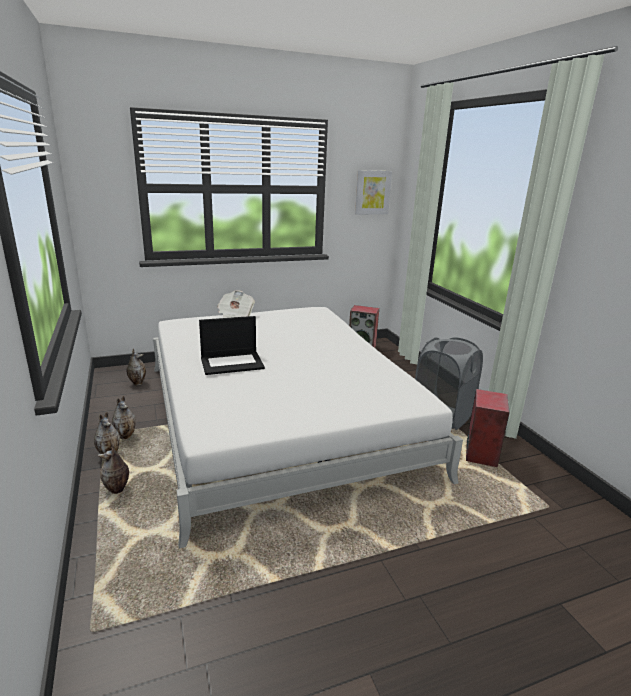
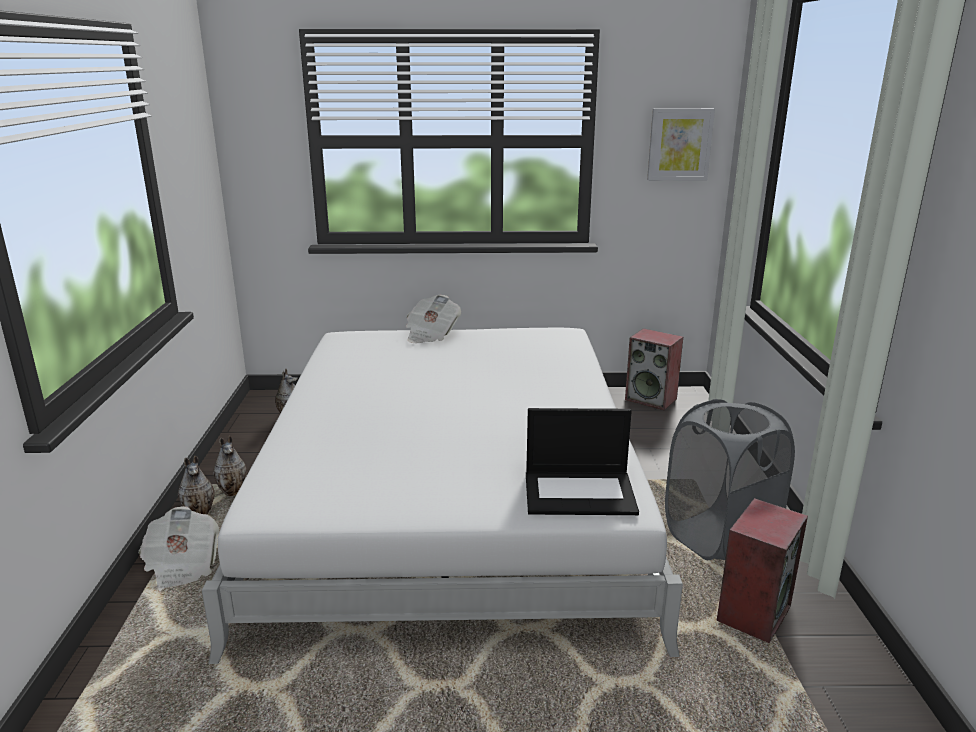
camera: 20 degrees right, 0 degrees up
(117, 491) = (182, 566): vase -> newspaper
(232, 363) = (373, 406): laptop -> laptop (580, 492)

